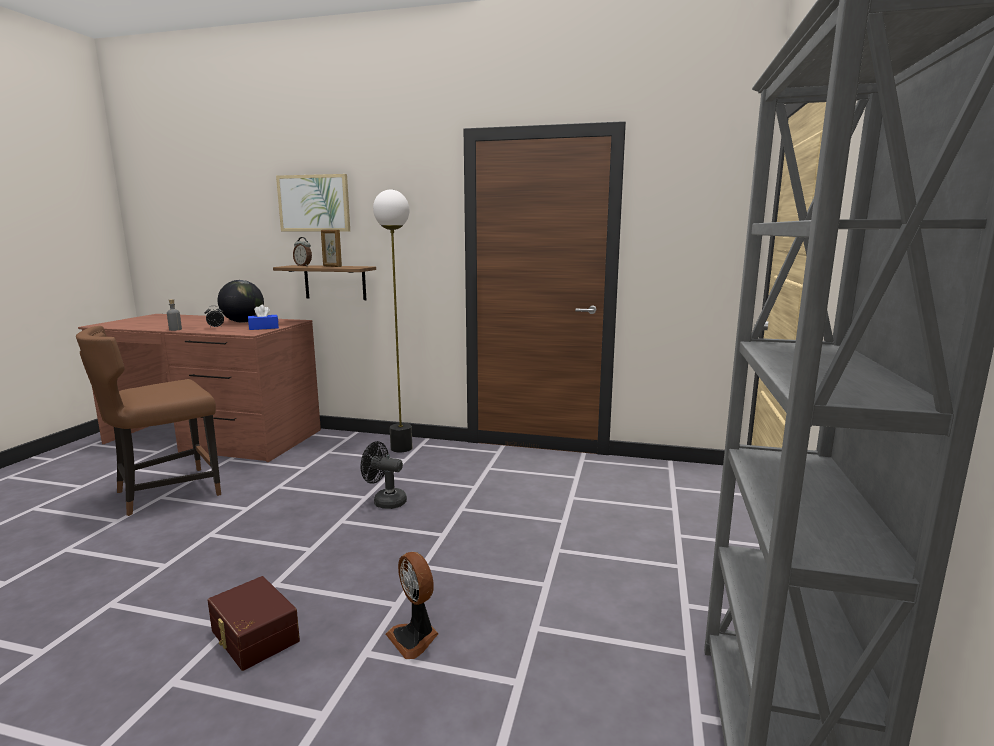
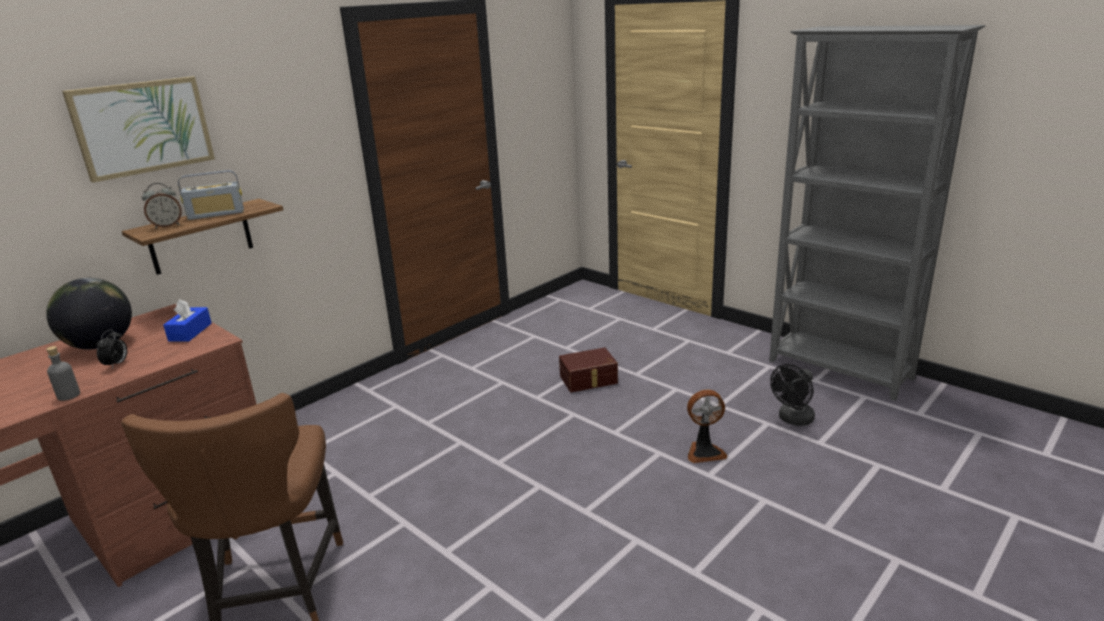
camera: 60 degrees left, 10 degrees up
(253, 637) = (659, 527): brown storage box -> brown storage box (589, 380)
(332, 266) = (216, 214): picture frame -> radio
(385, 501) = (482, 432): black fan -> black fan (793, 420)
(401, 448) = (363, 403): floor lamp -> none

